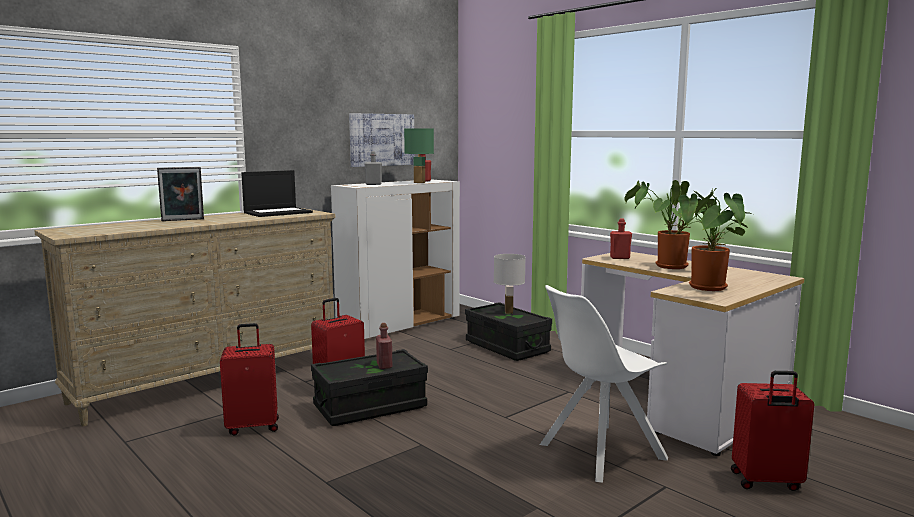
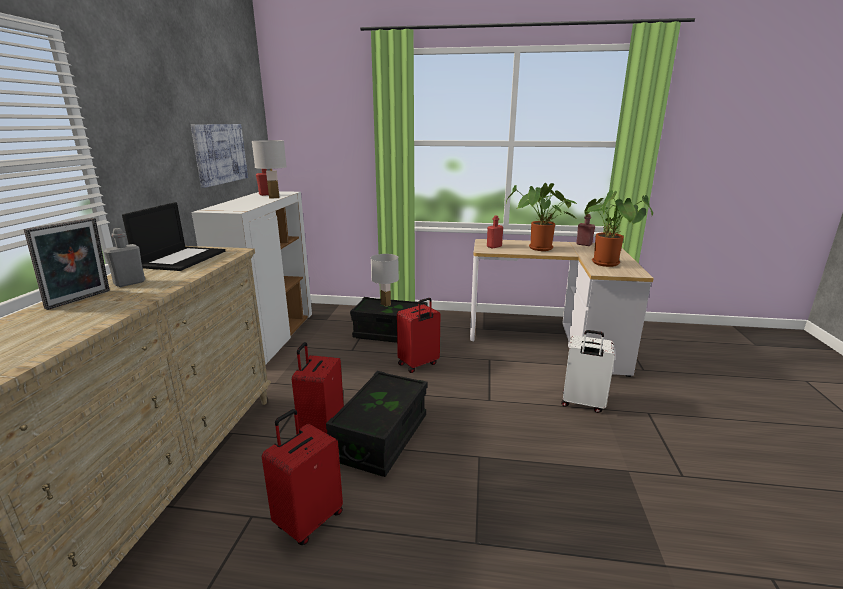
camera: 40 degrees left, 10 degrees up
(373, 184) = (237, 205): grey bottle -> grey bottle (129, 283)
(384, 365) = (390, 395): red bottle -> red bottle (584, 244)
(419, 182) = (274, 197): green table lamp -> white table lamp
(599, 452) = (582, 403): white chair -> white suitcase
(766, 482) = (674, 384): red suitcase -> red suitcase (418, 364)

